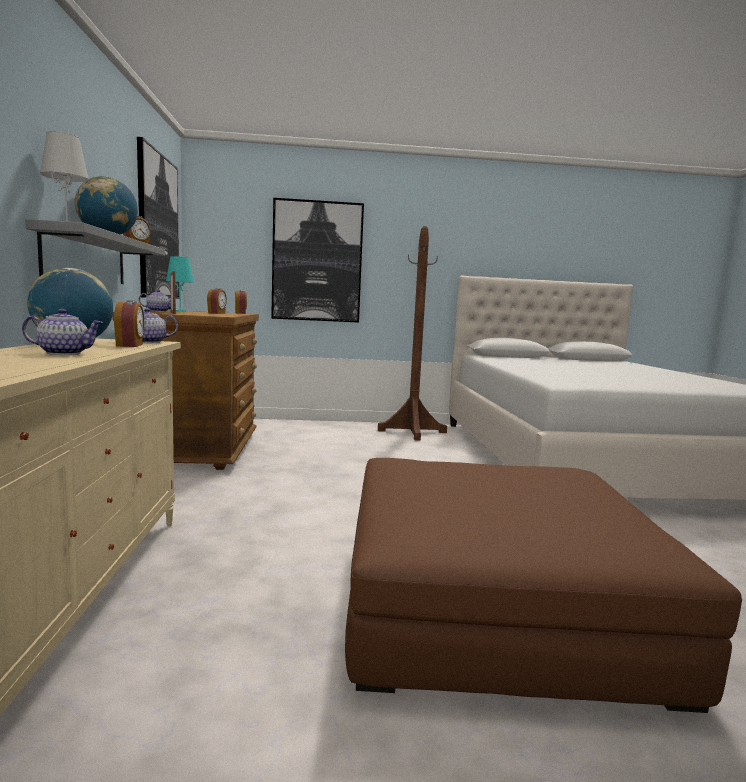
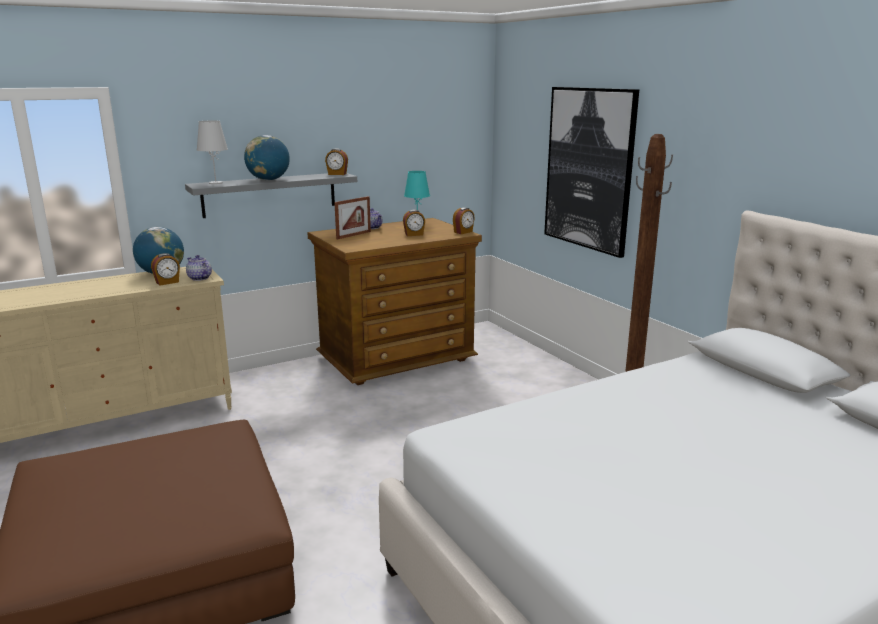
camera: 65 degrees right, 10 degrees up
(65, 353) = (97, 288): teapot -> none
(158, 227) = (419, 138): picture -> none

